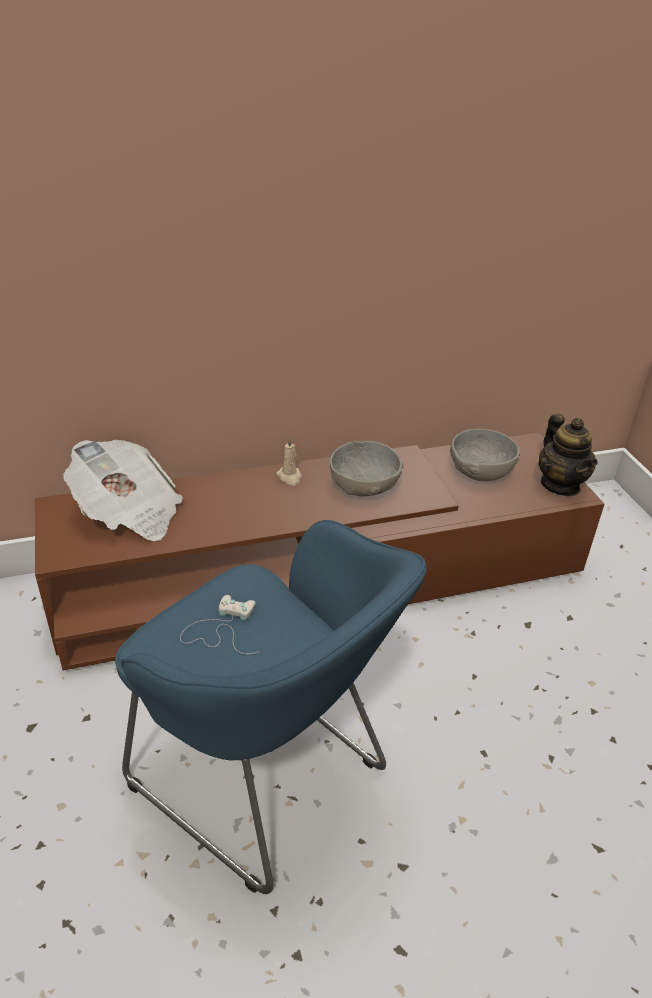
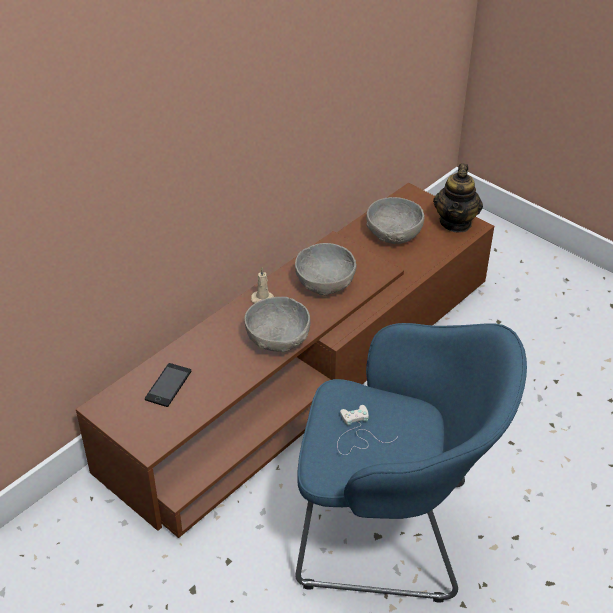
camera: 30 degrees left, 5 degrees up
(129, 512) = (168, 385): newspaper -> phone
(268, 516) = (277, 339): none -> grey bowl
(560, 485) = (456, 222): teapot -> teapot turned 60 degrees clockwise

